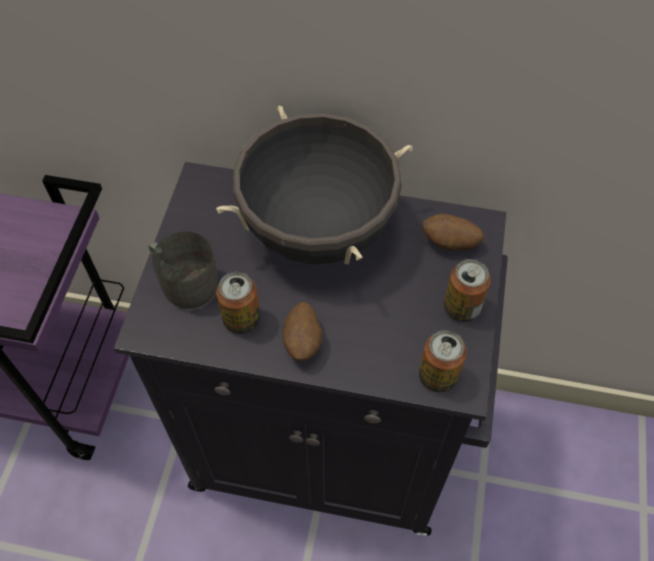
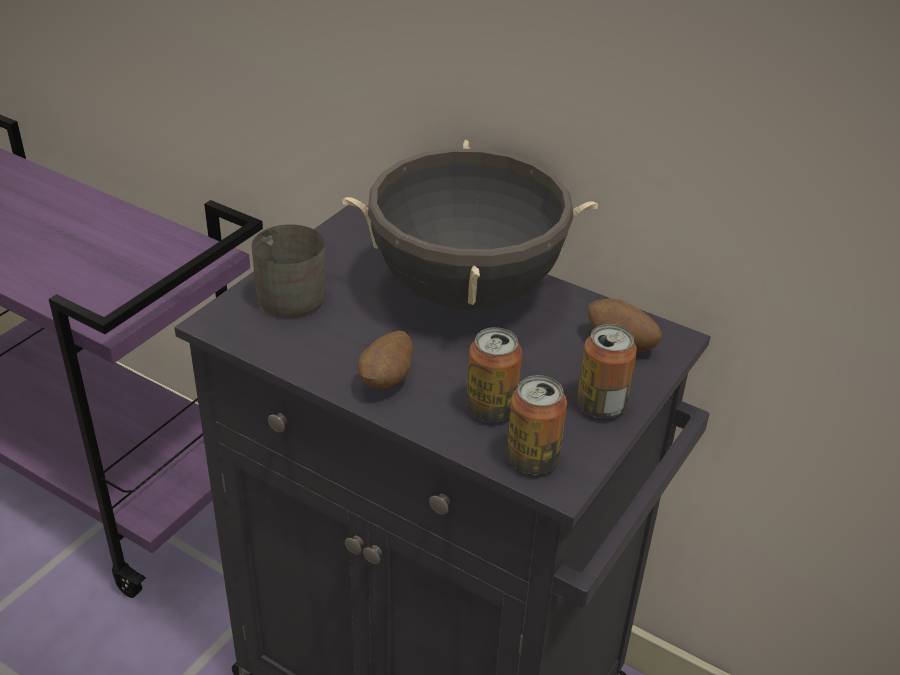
camera: 20 degrees right, 20 degrees down
(241, 319) = (329, 342): can -> can (491, 409)

